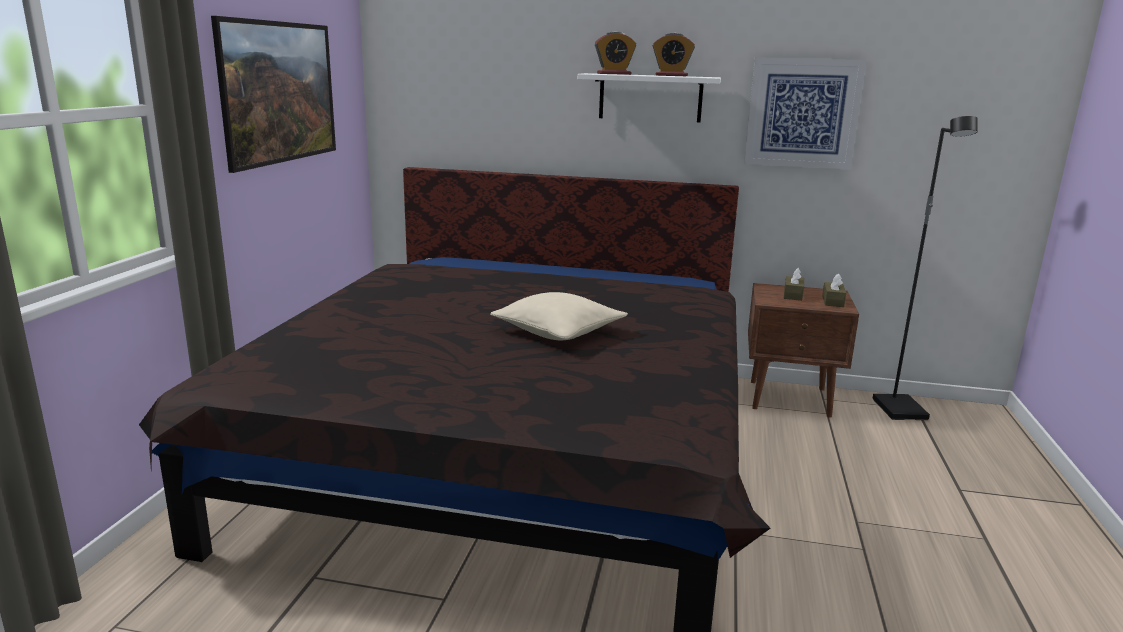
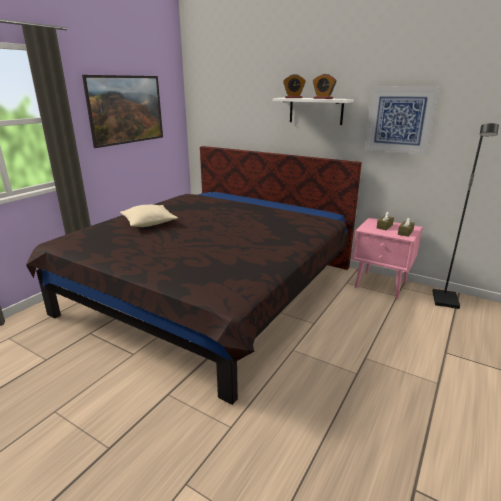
camera: 20 degrees right, 5 degrees up
(558, 331) = (224, 234): beige pillow -> beige pillow (149, 223)
(791, 399) = (381, 285): brown nightstand -> pink nightstand

